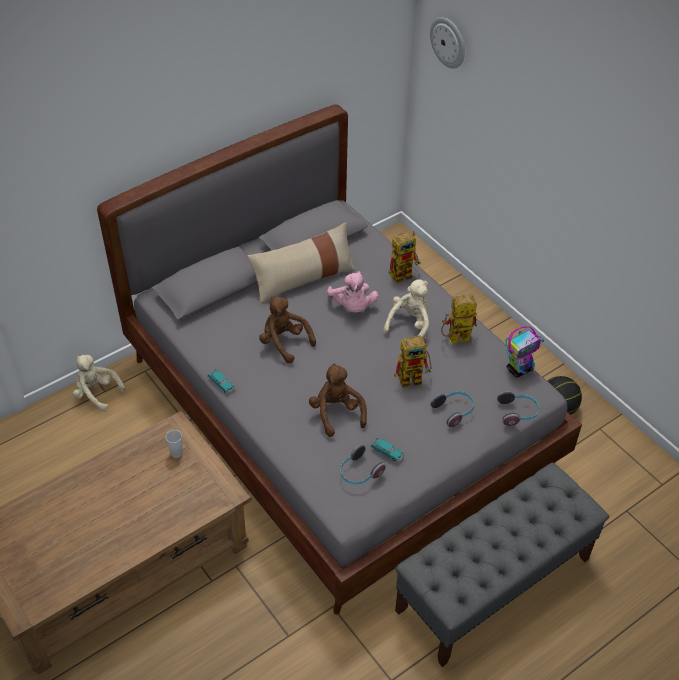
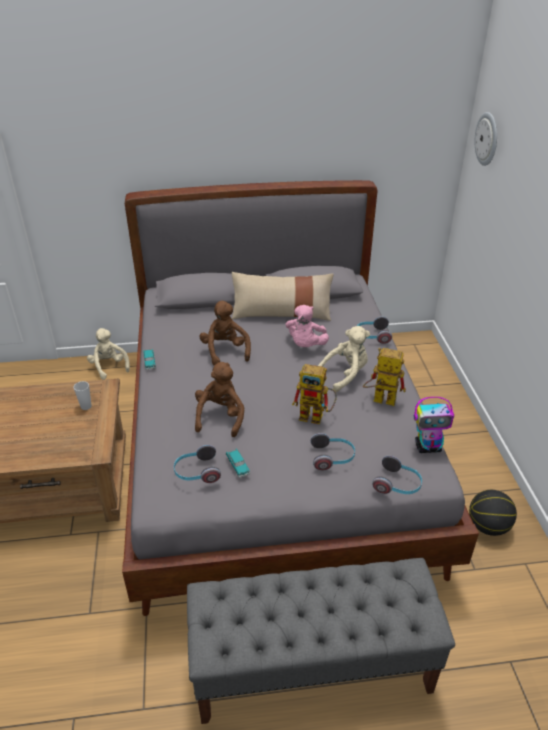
camera: 30 degrees right, 10 degrees down
(404, 273) = (372, 336): toy robot -> headphones

